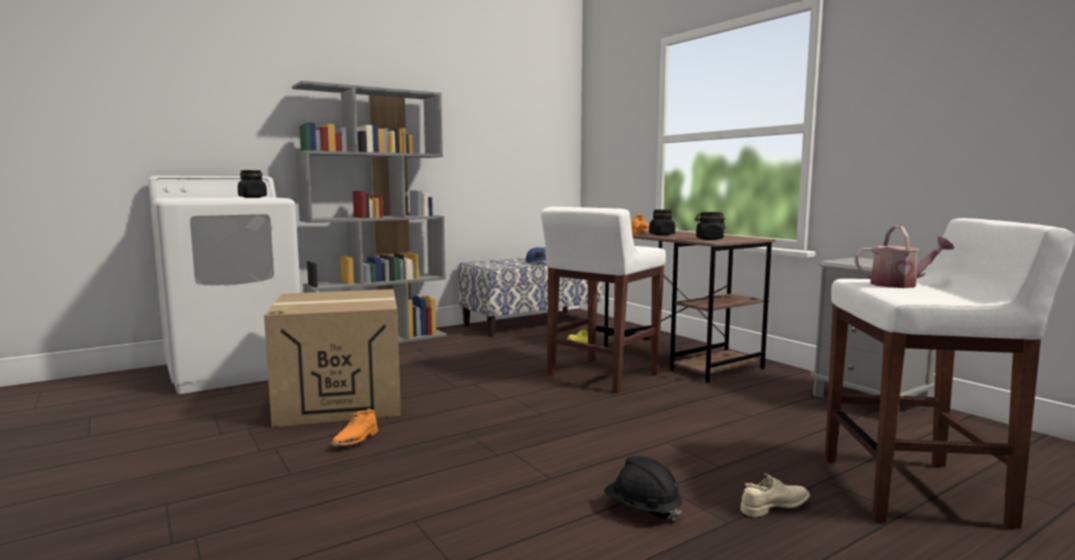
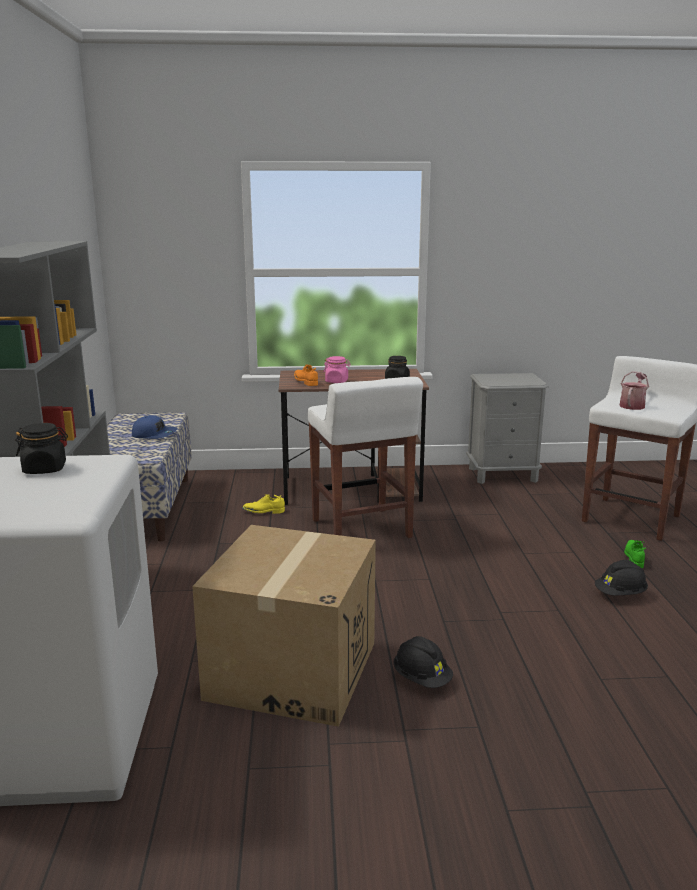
camera: 60 degrees left, 10 degrees up
(355, 440) = (422, 679): orange shoe -> black hard hat
(662, 234) = (337, 381): black jar -> pink jar
(774, 507) = (633, 557): beige shoe -> green shoe

